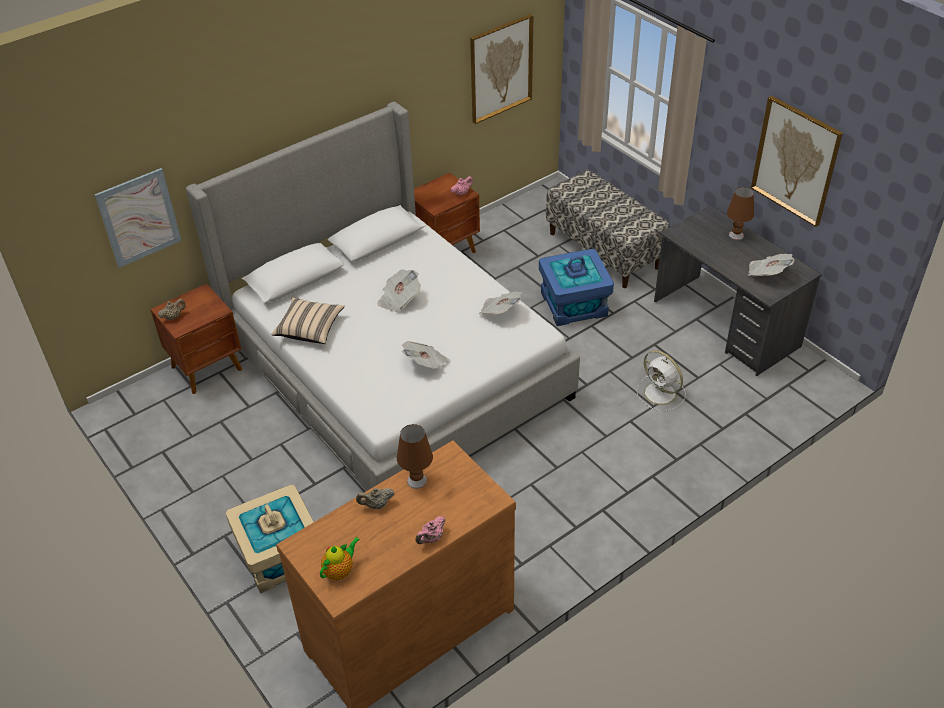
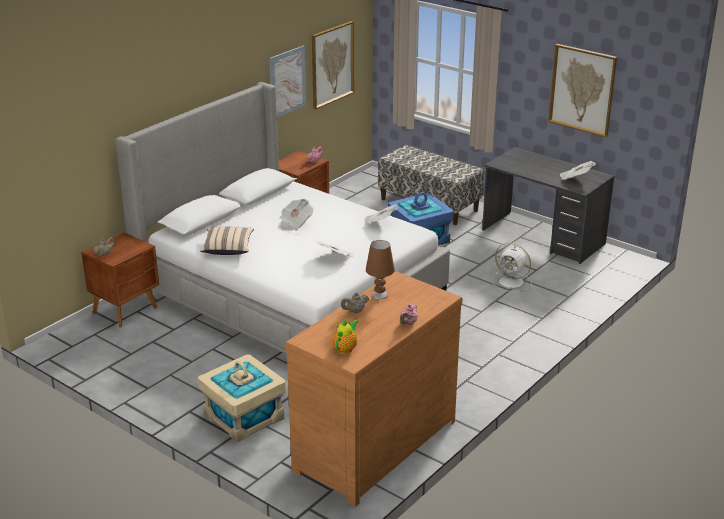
camera: 15 degrees left, 15 degrees down
(139, 217) = (79, 163): picture -> picture (287, 82)
(736, 235) = (542, 161): brown table lamp -> none

